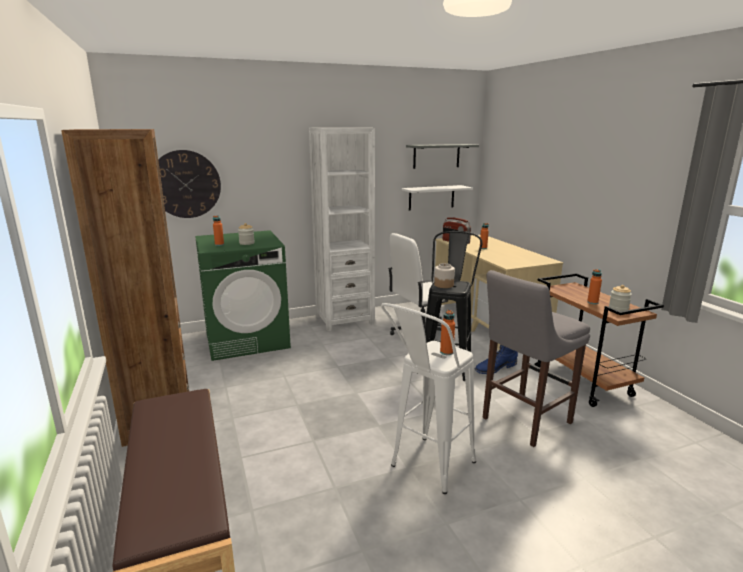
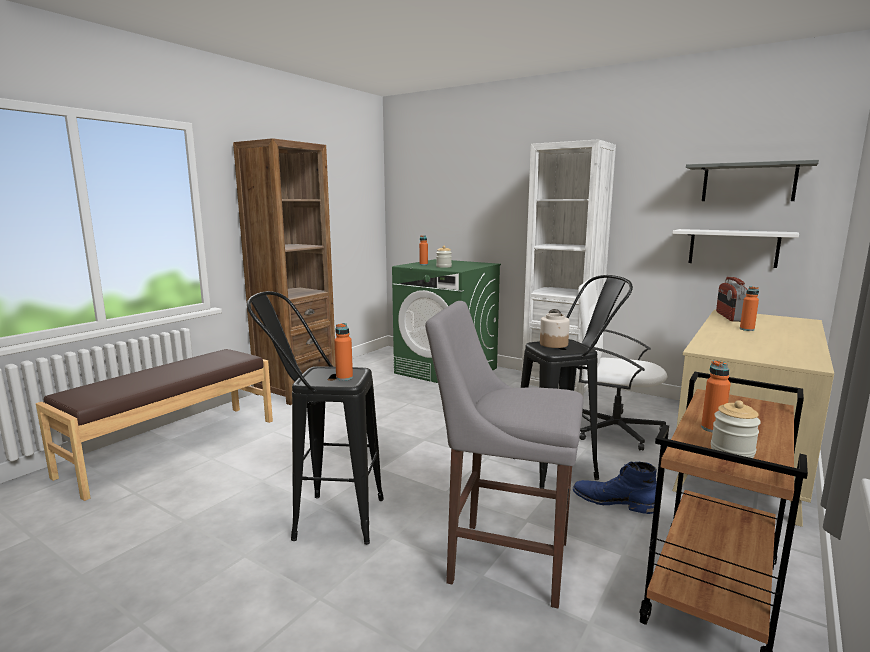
camera: 55 degrees right, 5 degrees down
(185, 184) = (435, 209): wall clock -> none
(426, 471) = (324, 518): white stool -> black stool

